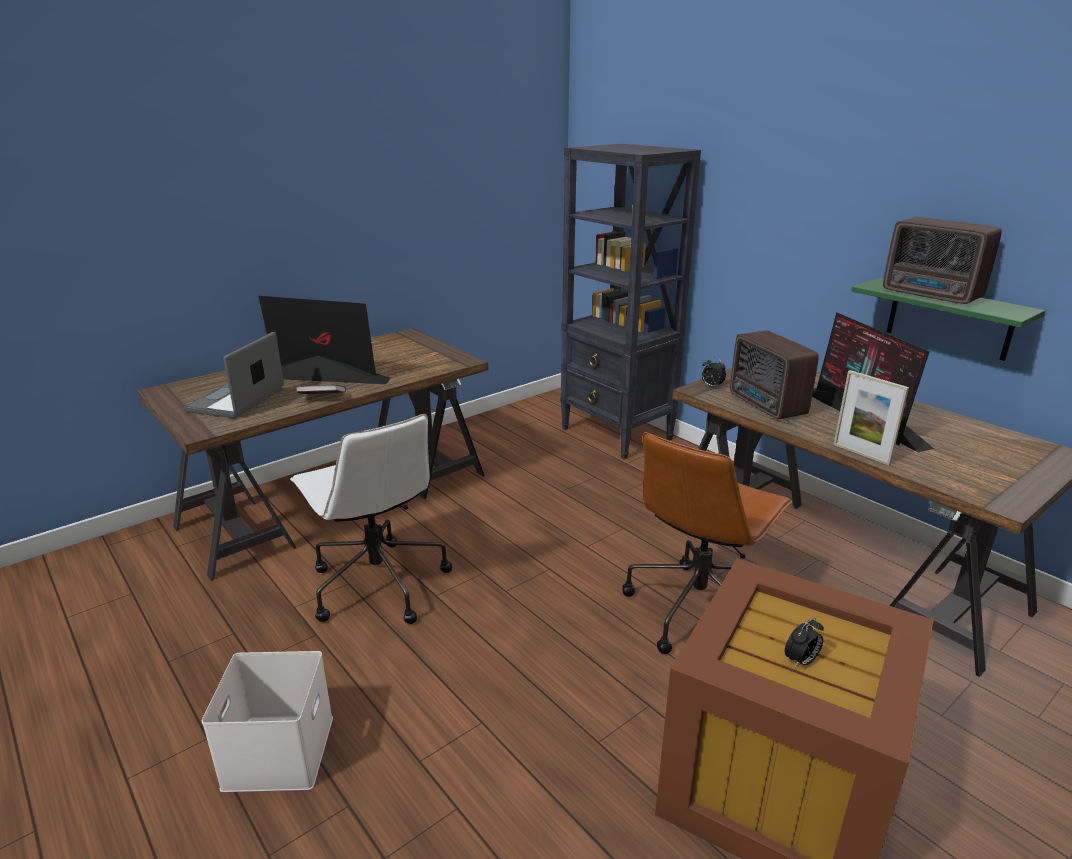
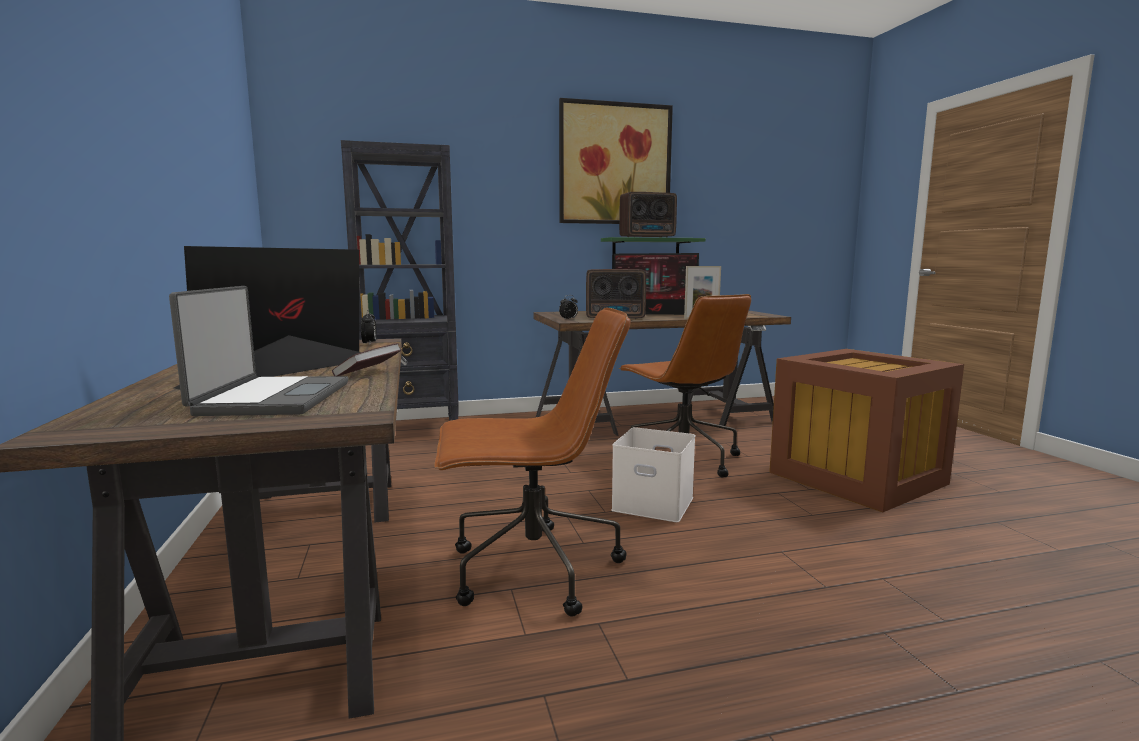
camera: 65 degrees left, 15 degrees down
(238, 400) = (272, 398): laptop -> laptop turned 135 degrees counterclockwise
(277, 750) = (800, 671): white storage box -> white storage box (651, 504)
(377, 583) = (531, 570): white office chair -> brown office chair
(801, 661) = (877, 368): alarm clock -> alarm clock (369, 344)
(925, 165) = (615, 164): none -> picture

